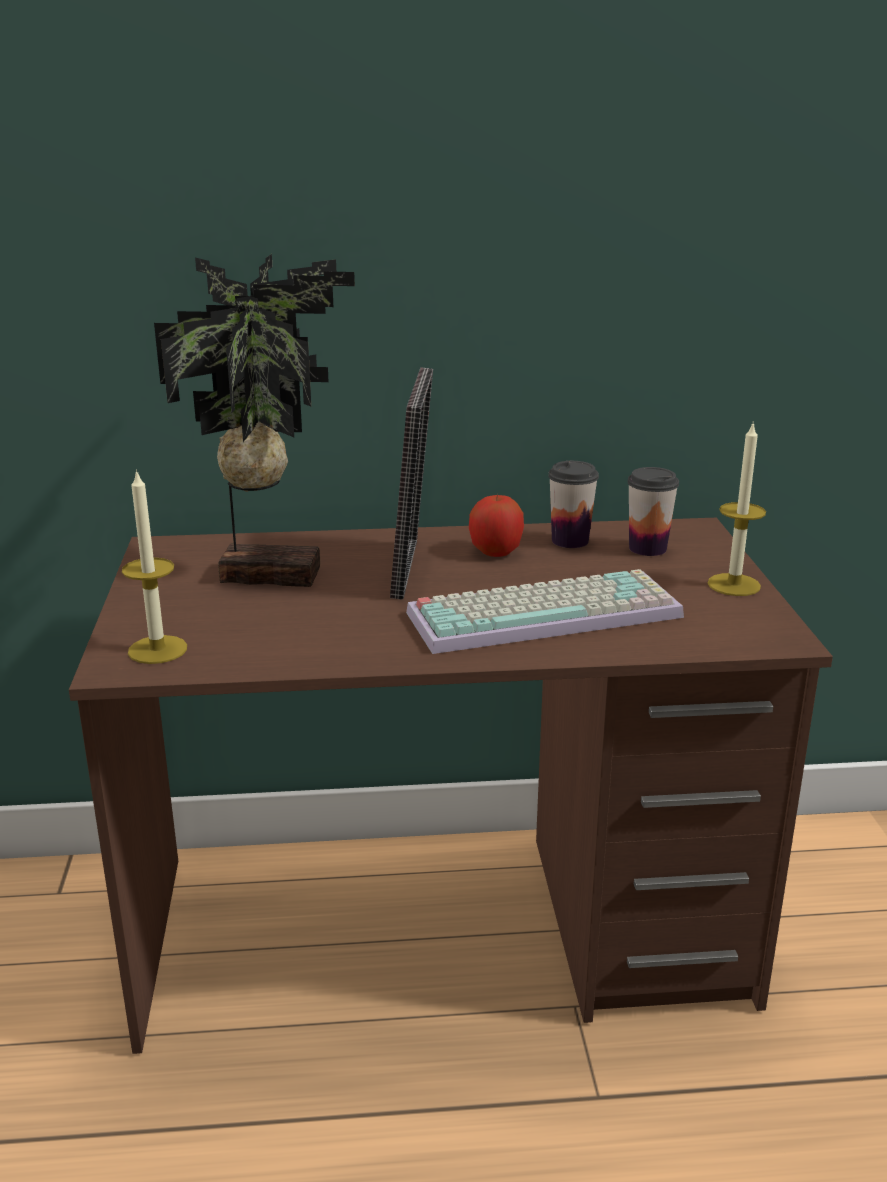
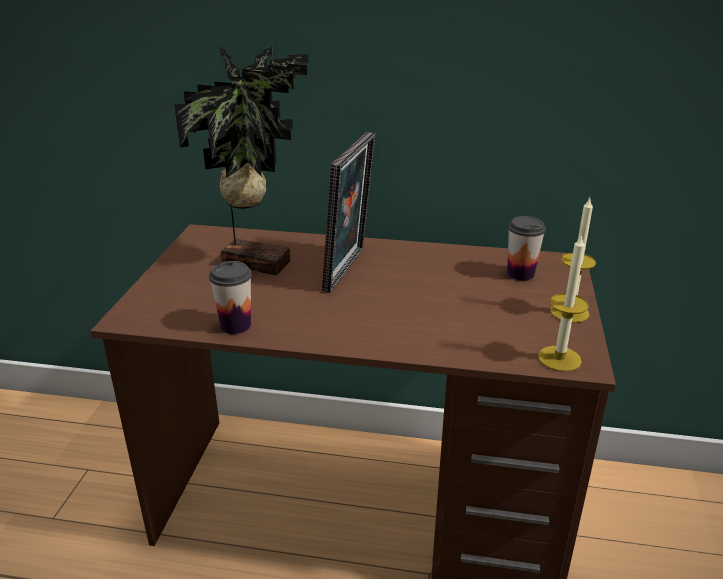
camera: 15 degrees right, 5 degrees up
(157, 649) = (157, 309): candle -> candle (559, 358)
(496, 552) = (412, 263): apple -> none
(545, 612) = (420, 316): keyboard -> none
(570, 541) = (468, 261): cup -> cup (235, 325)

